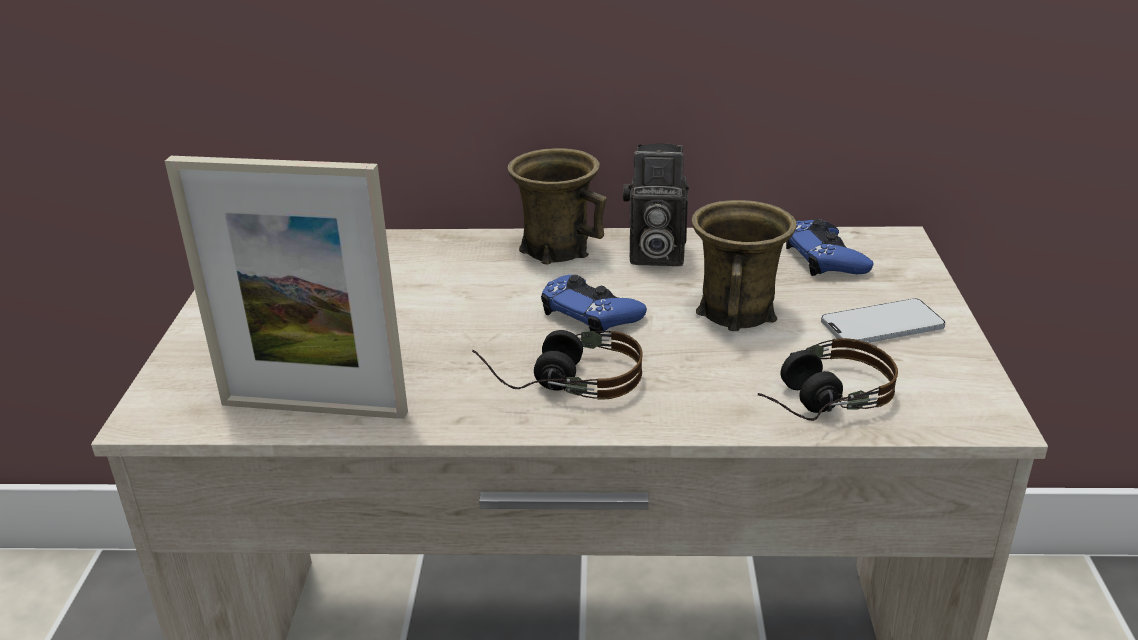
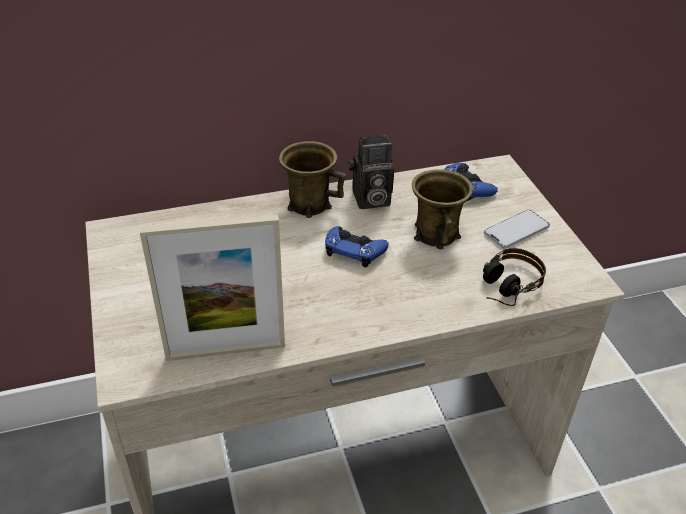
camera: 20 degrees left, 10 degrees up
(561, 381) = (361, 302): headphones -> none

